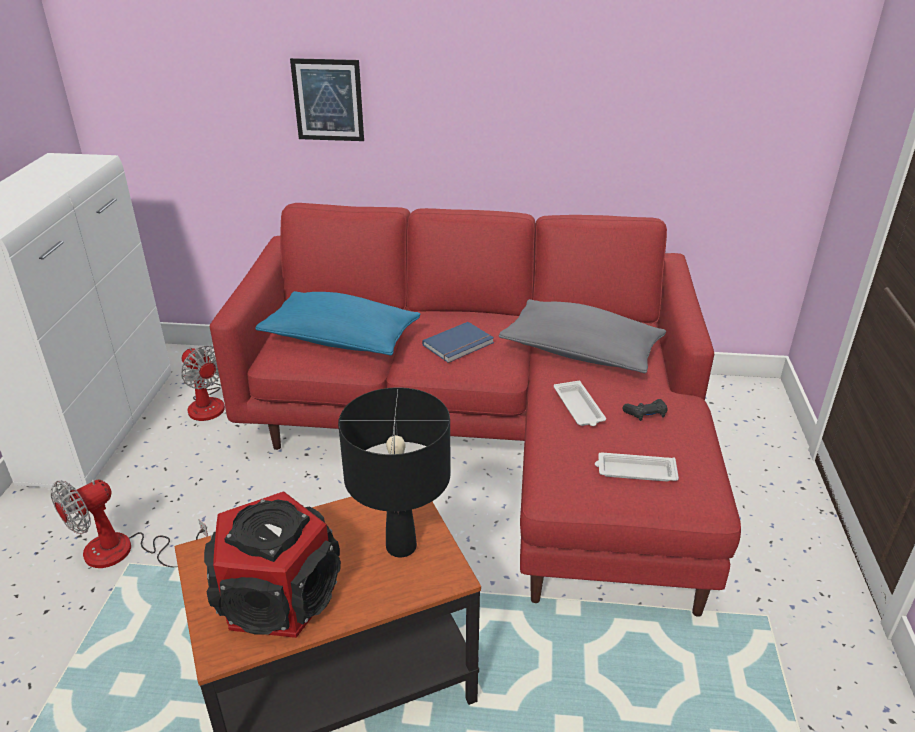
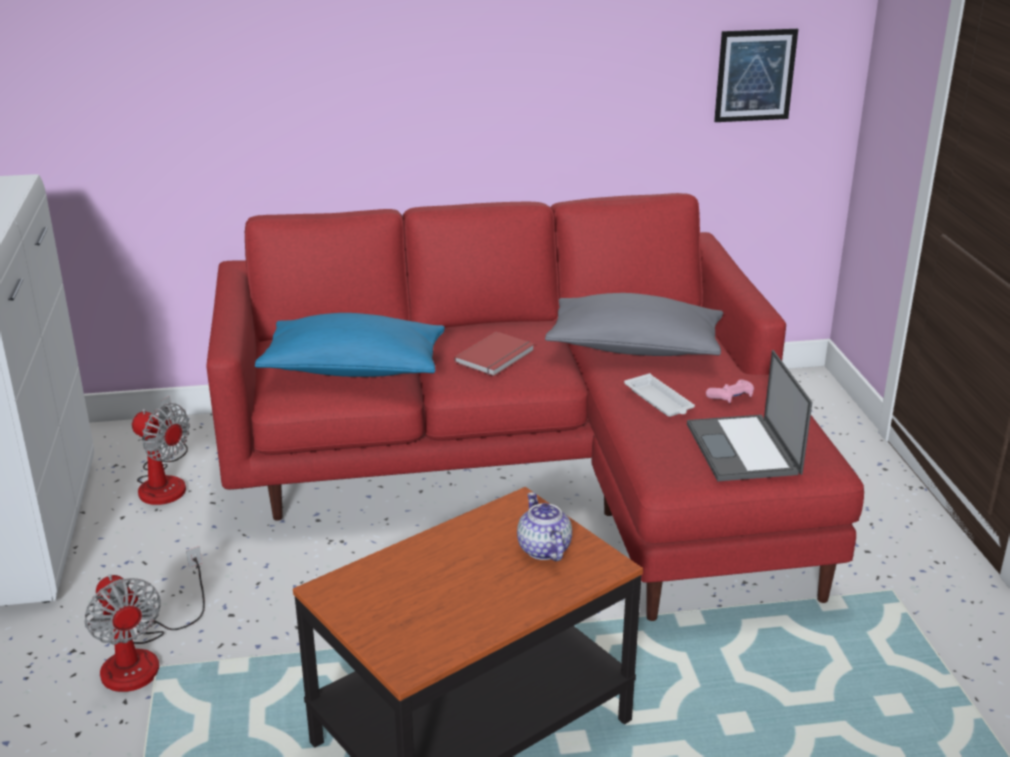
camera: 15 degrees left, 5 degrees down
(124, 552) = (143, 657): fan -> fan turned 60 degrees counterclockwise
(277, 596) = (438, 612): speaker -> none
(328, 100) = (290, 89): picture -> picture (755, 75)
(401, 547) = (543, 549): black table lamp -> teapot
(459, 345) = (497, 357): blue book -> red book
(634, 471) = (744, 449): white tray -> laptop
(646, 414) = (731, 397): black game controller -> pink game controller

